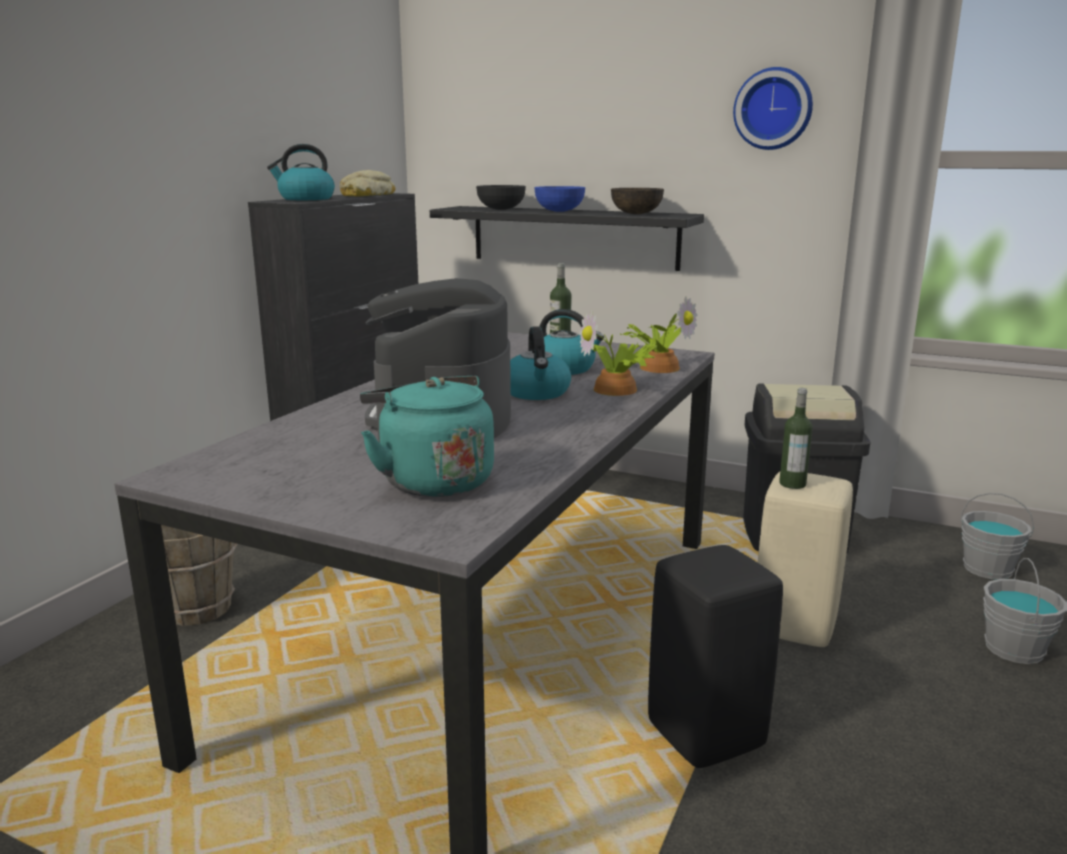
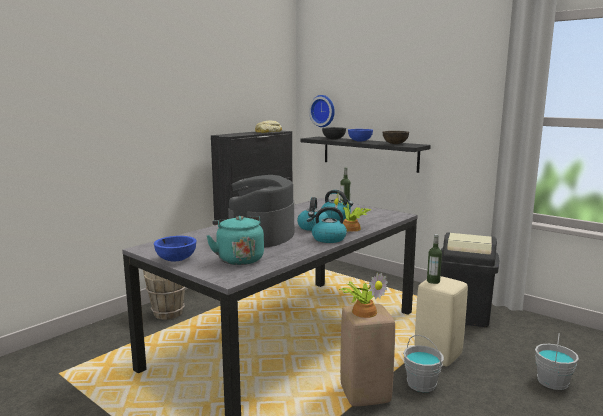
camera: 15 degrees right, 5 degrees down
(278, 497) = (176, 259): none -> blue bowl
(305, 199) = (237, 134): kettle -> kettle (328, 239)
(658, 367) = (381, 220): potted plant -> potted plant (364, 311)
(708, 736) = (366, 395): black stool -> beige stool
(773, 109) = (463, 94): wall clock -> wall clock (323, 111)
(988, 569) = (566, 342): grey bucket -> grey bucket (422, 384)

